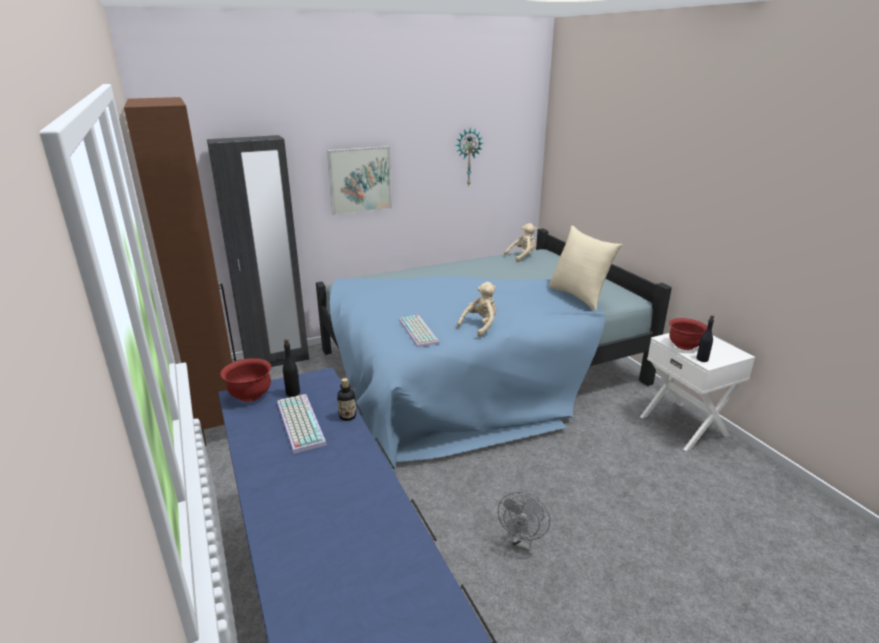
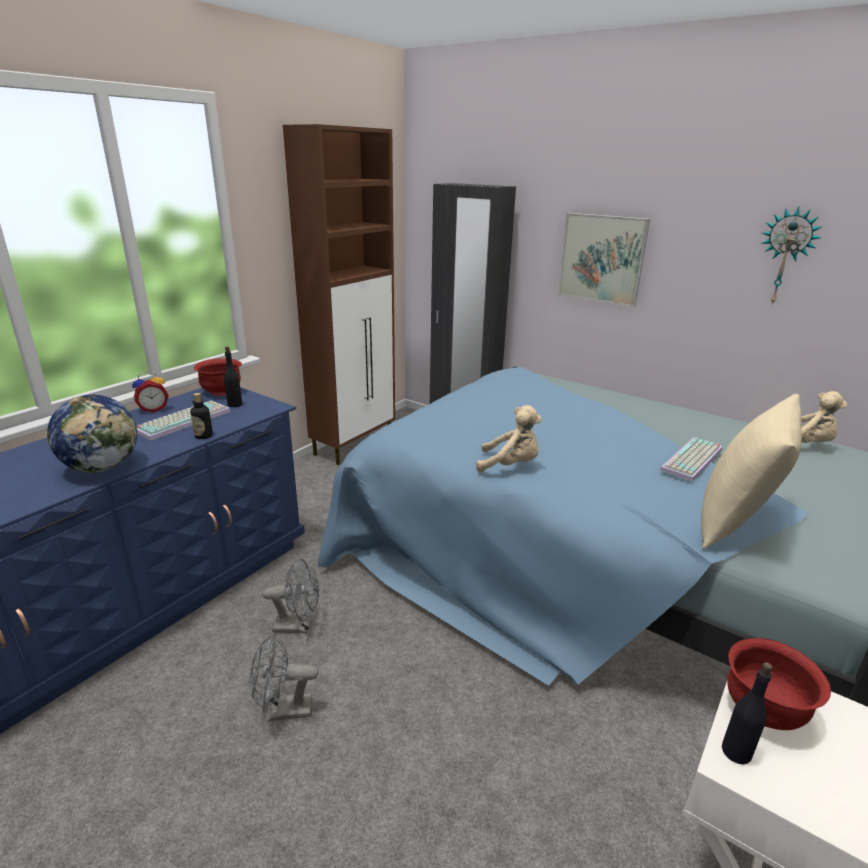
camera: 60 degrees right, 0 degrees up
(248, 437) = (153, 409): none -> alarm clock
(361, 475) = (103, 467): none -> globe
(419, 331) = (449, 434): keyboard -> keyboard (693, 460)
(444, 515) = (298, 626): none -> grey fan

